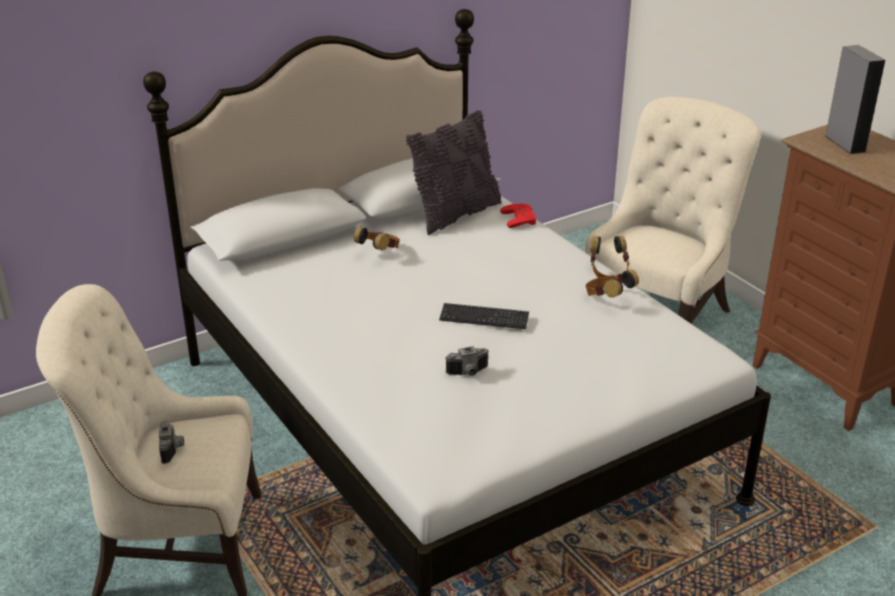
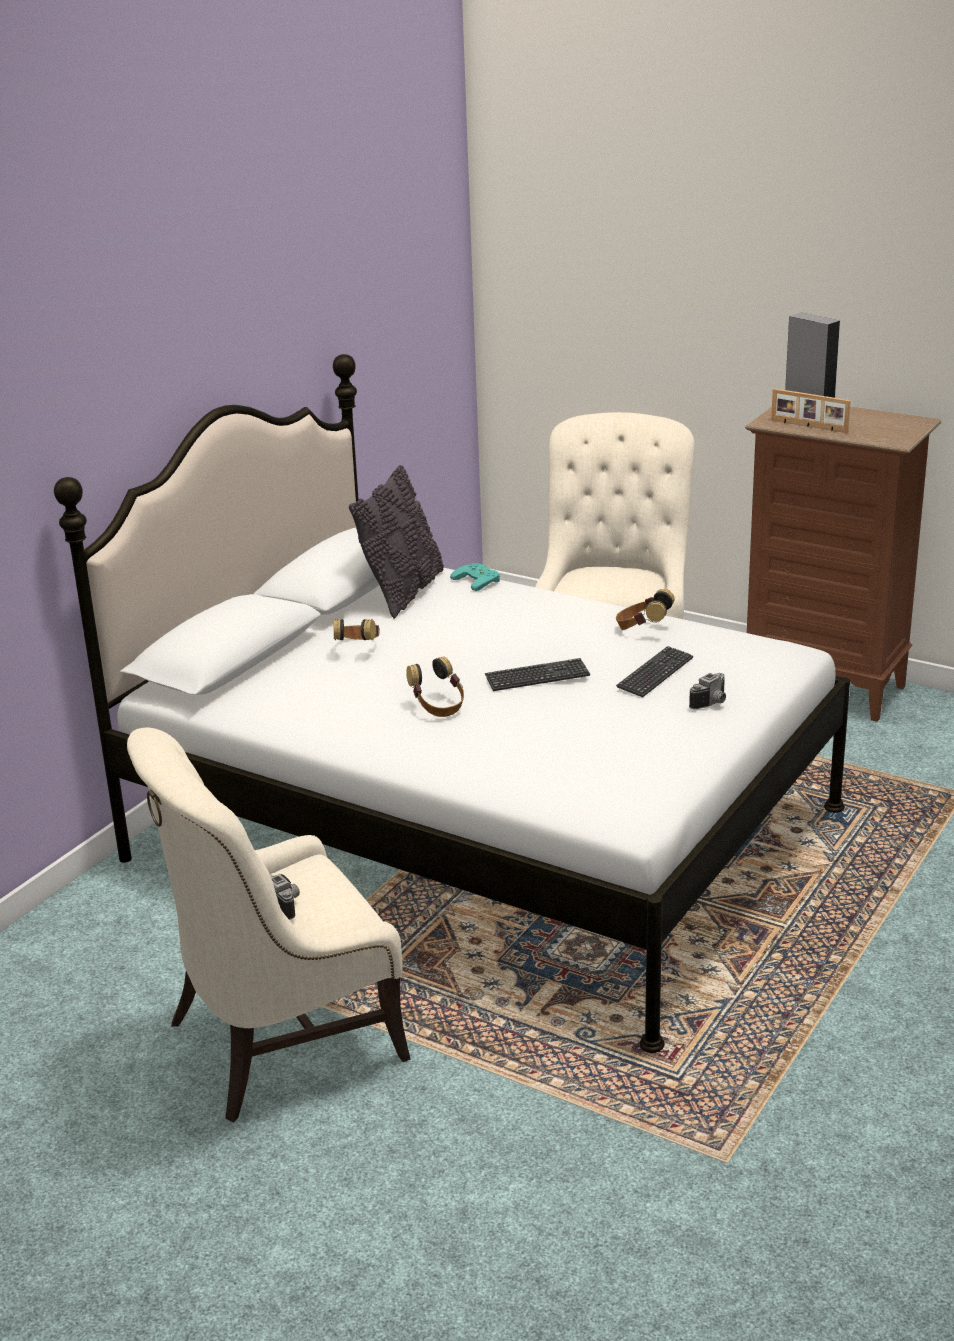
camera: 25 degrees left, 5 degrees down
(469, 373) = (574, 727): camera -> camera (712, 703)
(521, 219) = (479, 580): red game controller -> turquoise game controller
(580, 343) = (655, 674): none -> keyboard
(608, 273) = (619, 607): headphones -> headphones (438, 707)
(836, 152) = (808, 426): none -> picture frame

